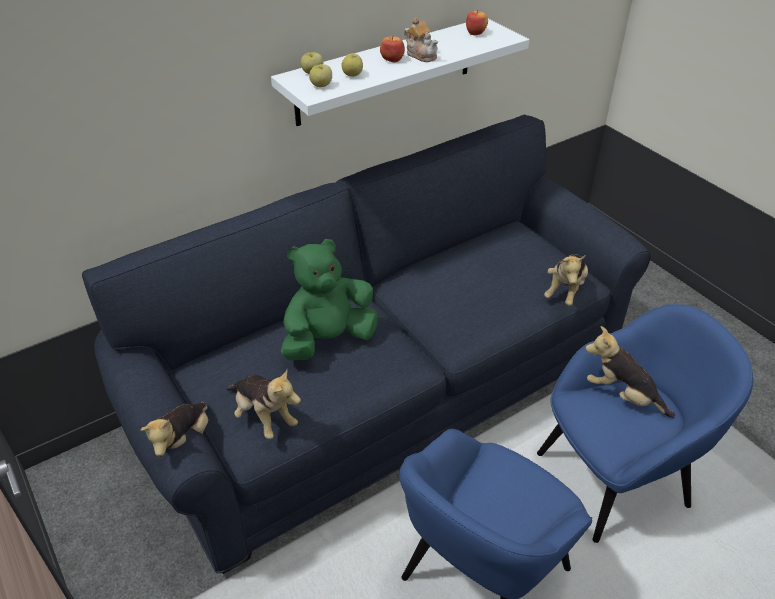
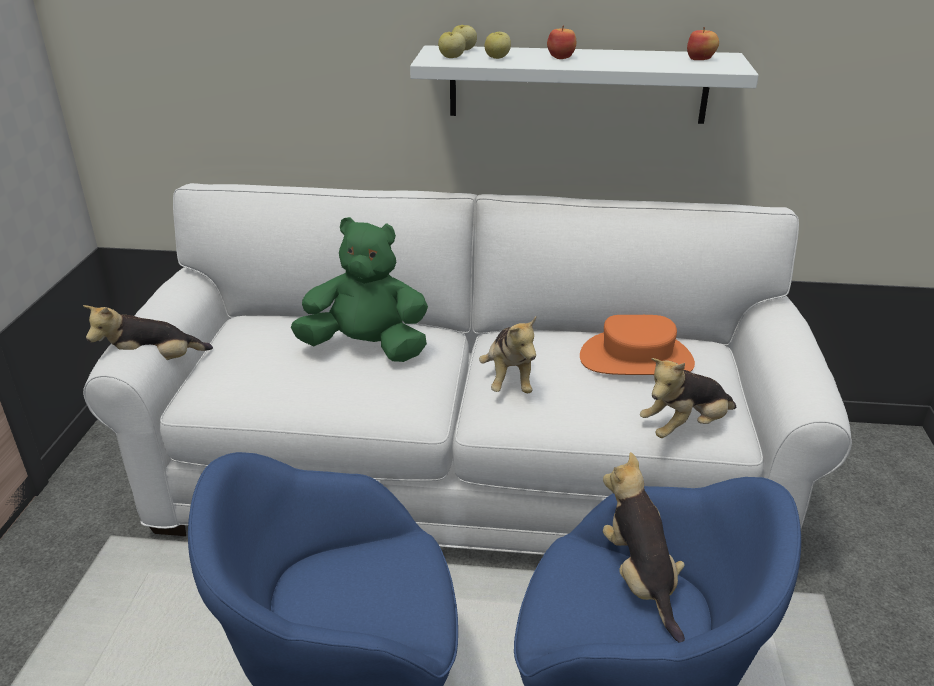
camera: 40 degrees right, 10 degrees down
(264, 417) = (232, 377): plush toy -> plush toy (509, 379)
(387, 390) = (467, 474): blue sofa -> white sofa
(421, 55) = (599, 60): teapot -> none
(497, 258) = (636, 359): none -> orange hat

